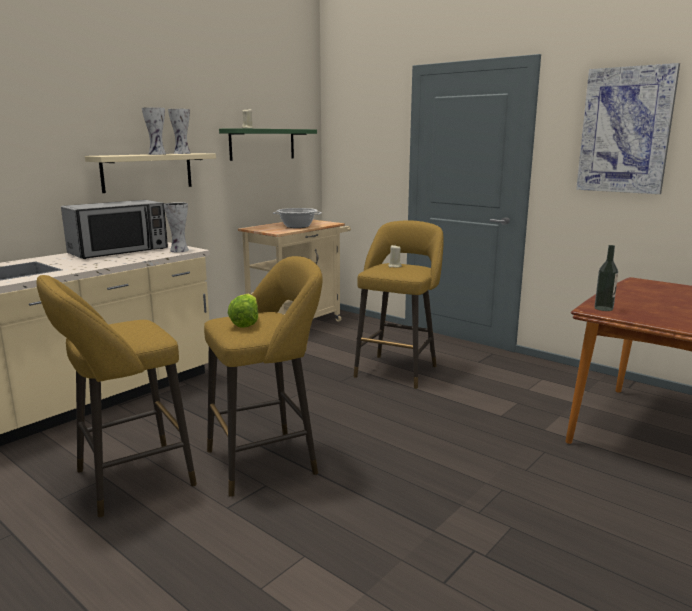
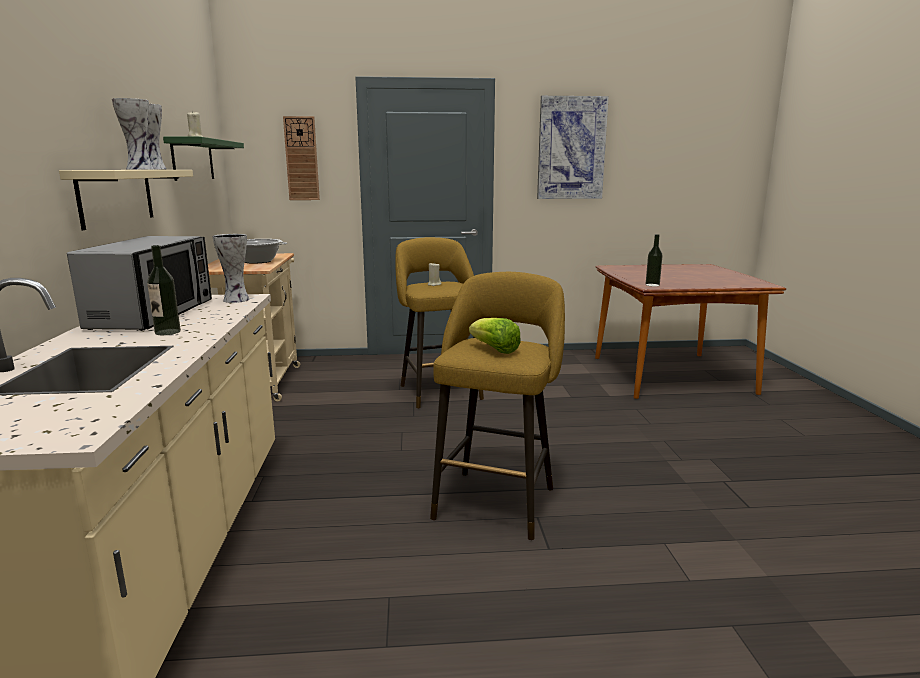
camera: 45 degrees left, 0 degrees up
(87, 262) = (167, 332): none -> bottle
(127, 480) = (416, 584): yellow stool -> none
(369, 141) = (301, 159): none -> wall clock

